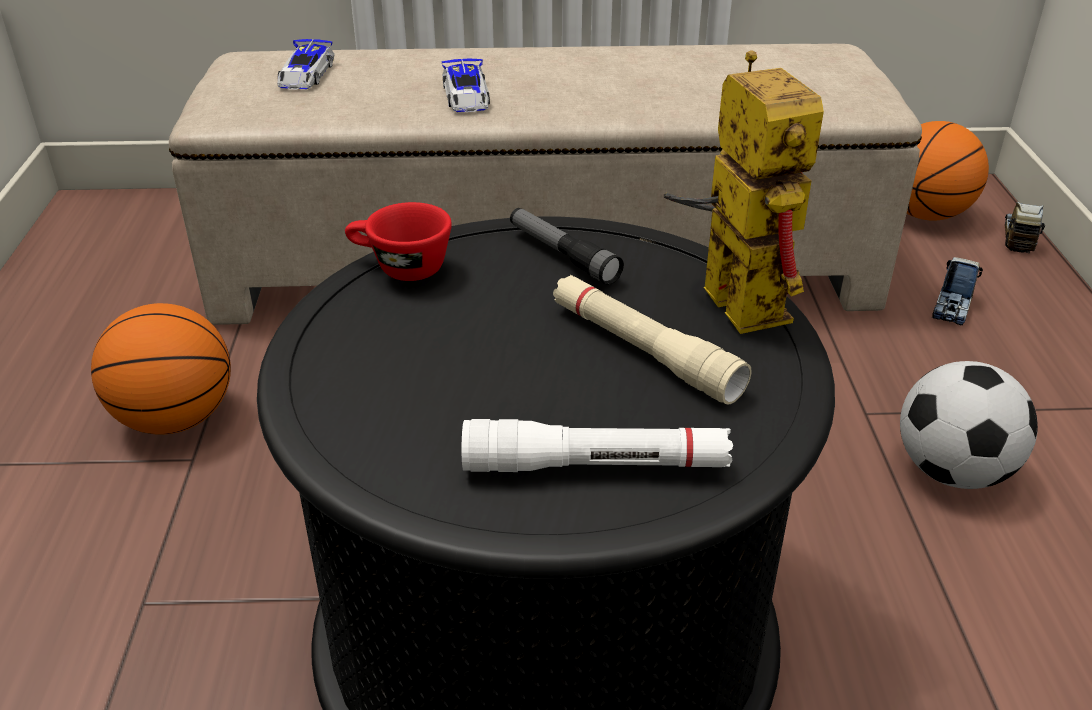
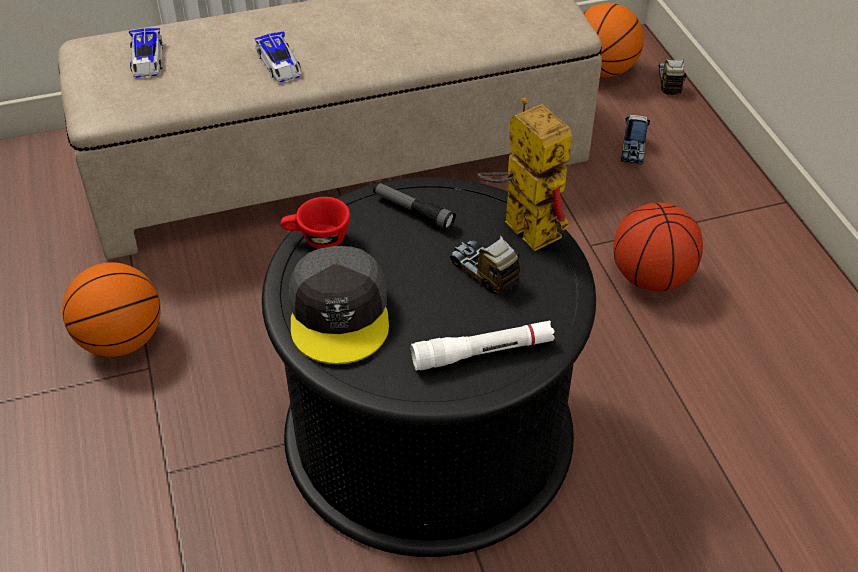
camera: 15 degrees left, 10 degrees up
(382, 366) = (340, 313): none -> grey cap
(643, 351) = (483, 273): beige flashlight -> toy truck
(952, 471) = (650, 277): football -> basketball

